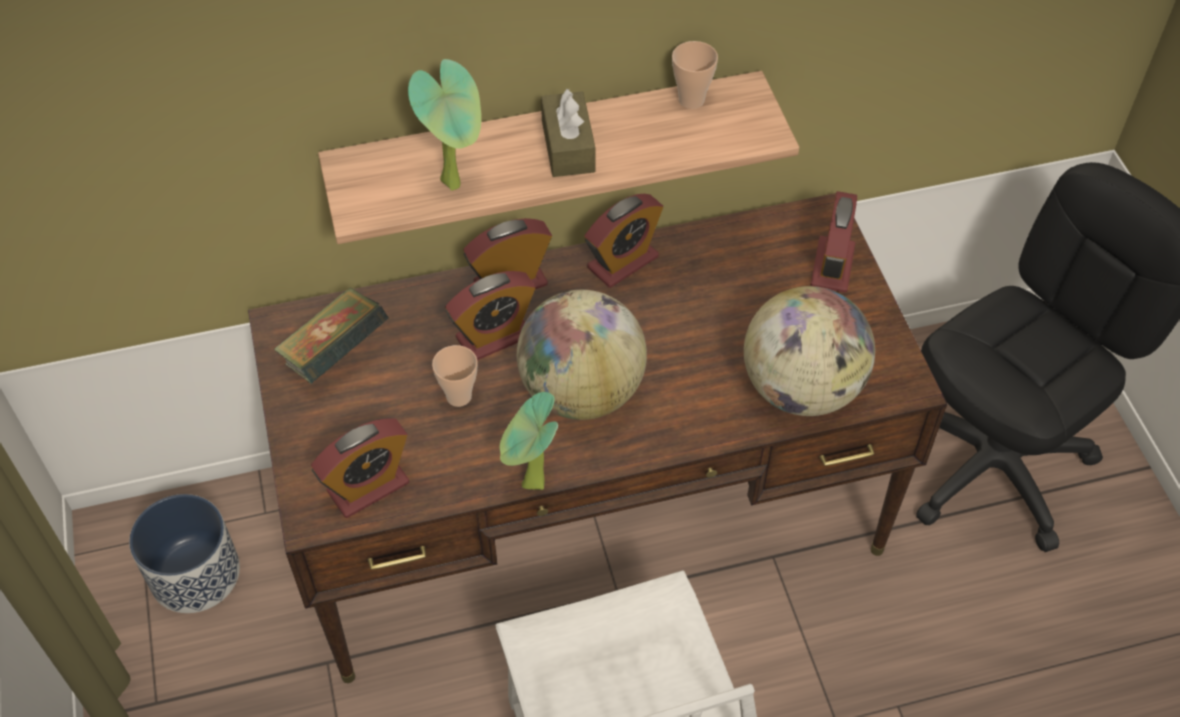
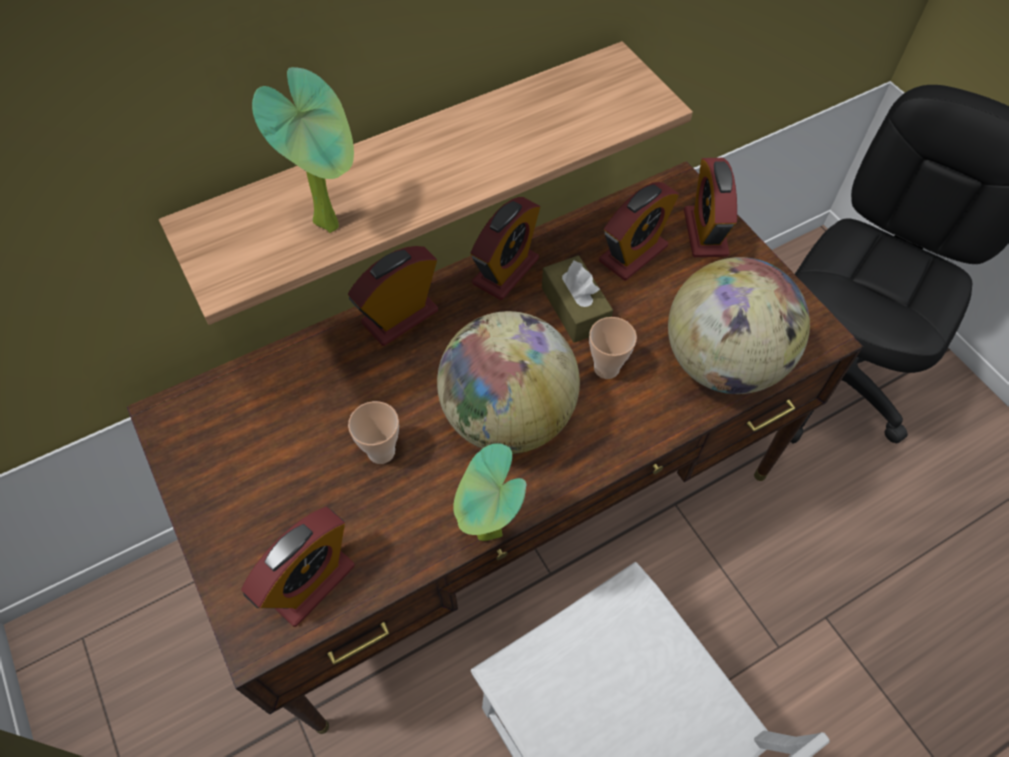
camera: 15 degrees left, 5 degrees up
(195, 573) = (144, 658): planter -> none
(336, 355) = (236, 436): book -> none
(494, 337) = (399, 378): alarm clock -> alarm clock (633, 254)
(568, 146) = (447, 157): brown tissue box -> brown tissue box (575, 308)
(691, 100) = (562, 83): cup -> cup (606, 368)

